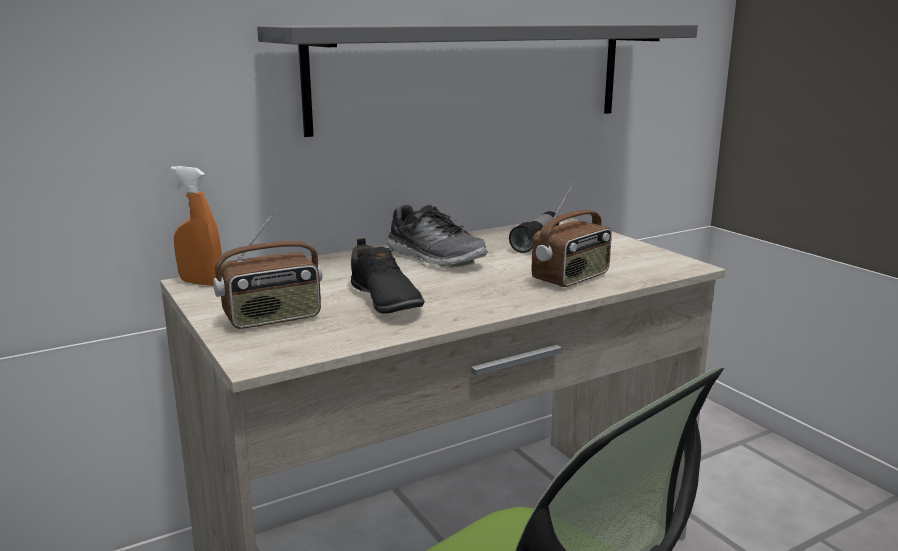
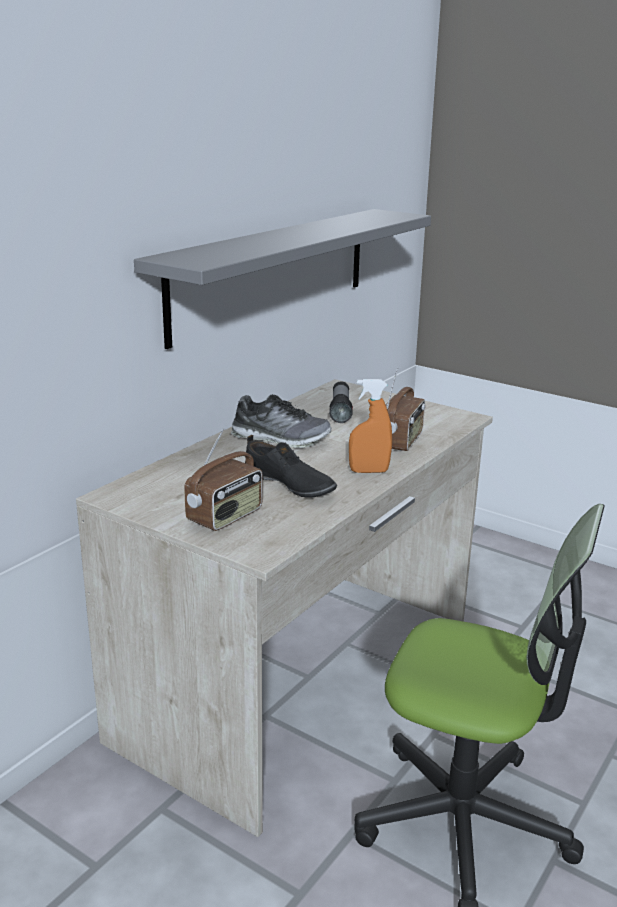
camera: 25 degrees left, 5 degrees up
(201, 283) = (118, 495): orange spray bottle -> orange spray bottle (369, 471)

